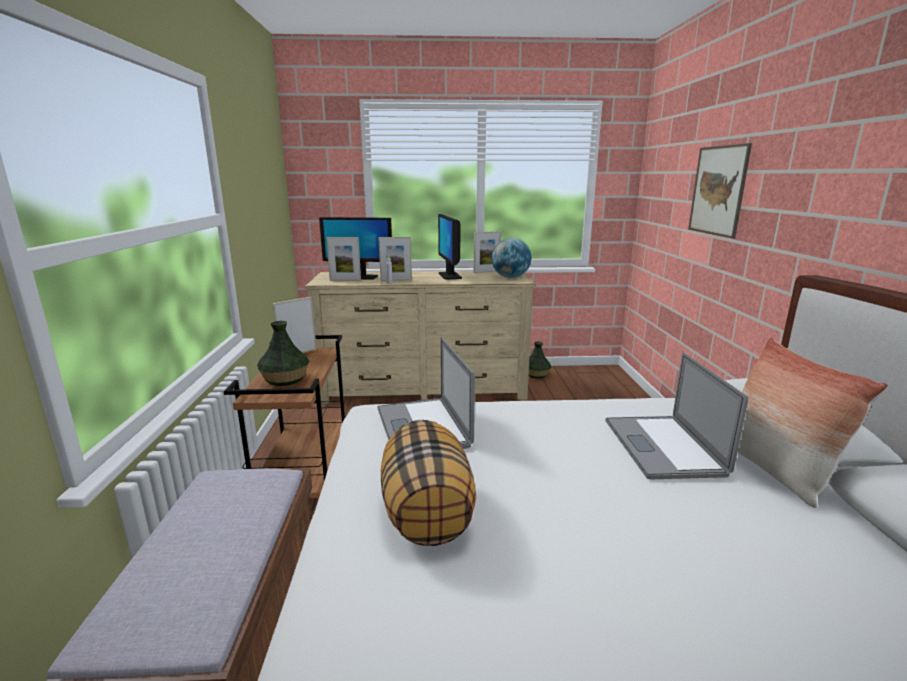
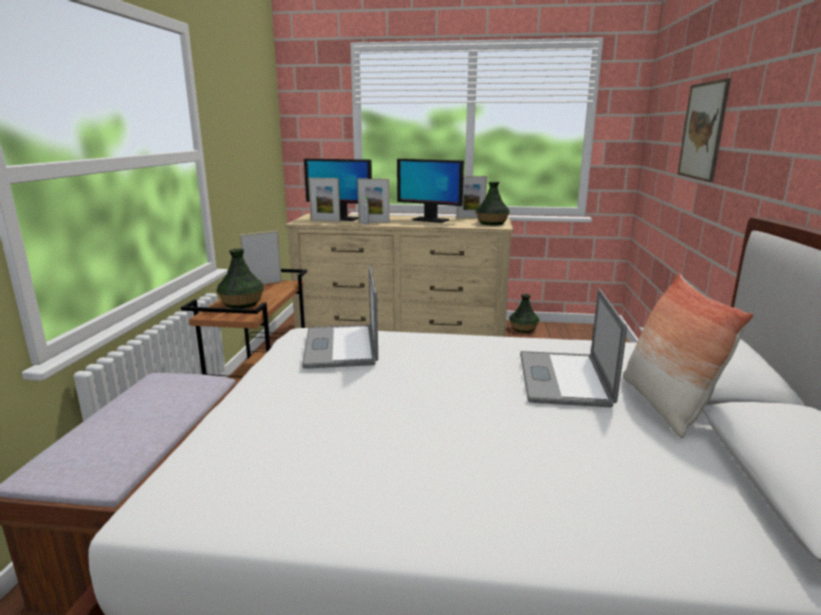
camera: 10 degrees right, 0 degrees up
(428, 512) = (310, 409): pillow -> none
(449, 276) = (430, 220): monitor -> monitor turned 60 degrees counterclockwise
(510, 277) = (491, 223): globe -> vase

